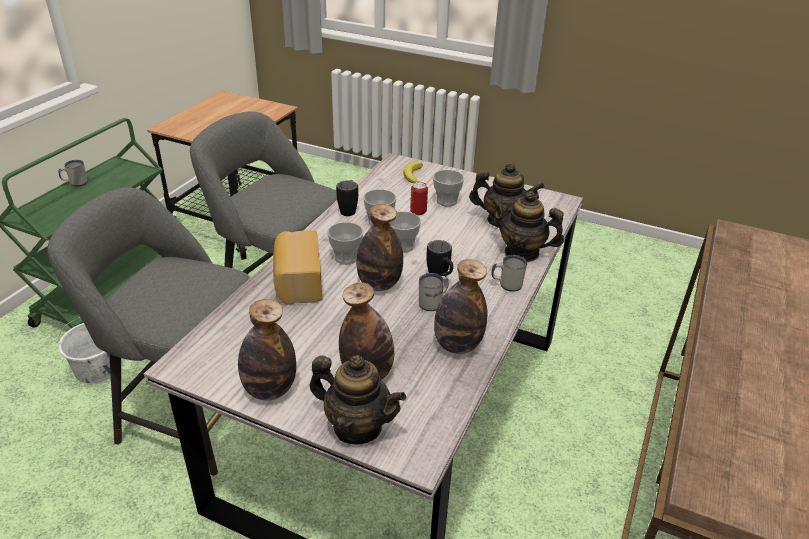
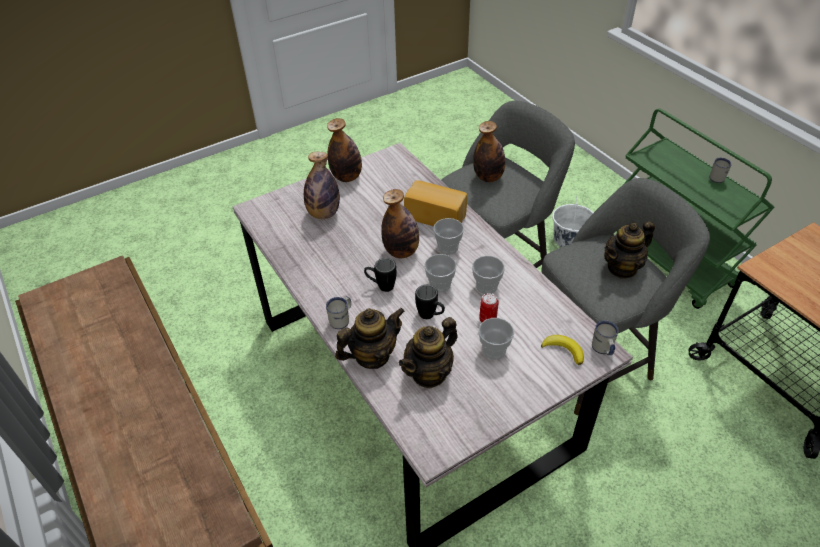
camera: 125 degrees right, 10 degrees up
(349, 209) = (521, 276): black mug -> black mug (430, 316)
(357, 427) = (291, 197): teapot -> teapot (622, 268)
(433, 303) = (358, 269): white mug -> white mug (603, 350)
(457, 345) = (309, 260): bottle -> bottle (488, 177)

